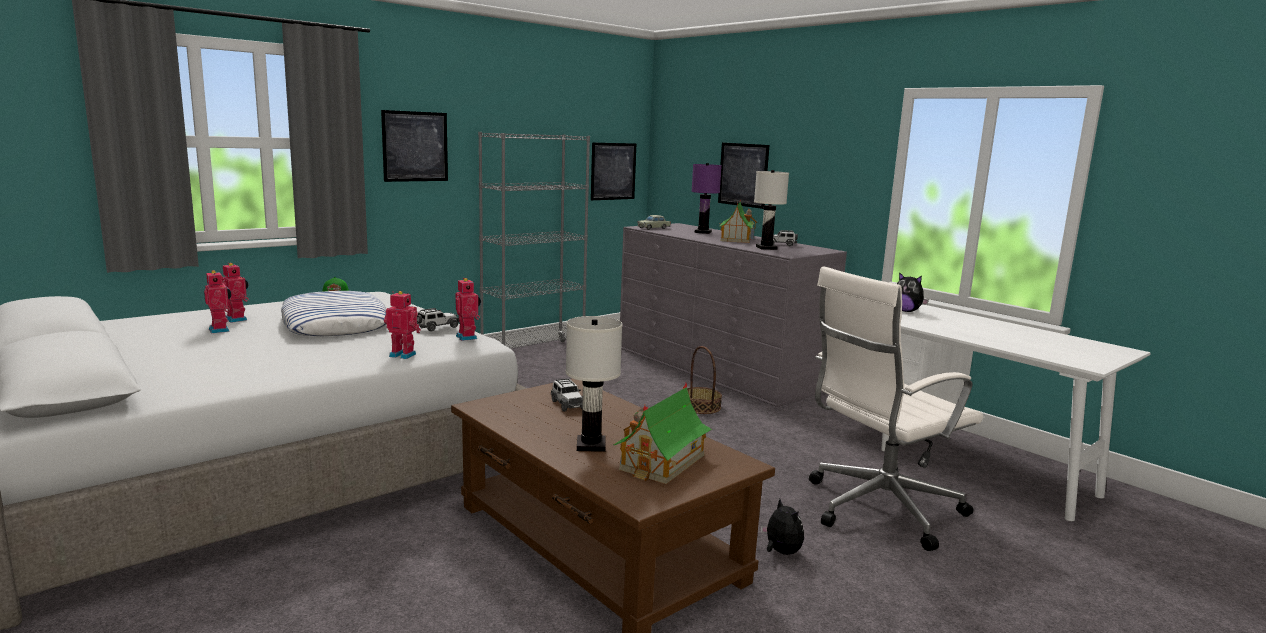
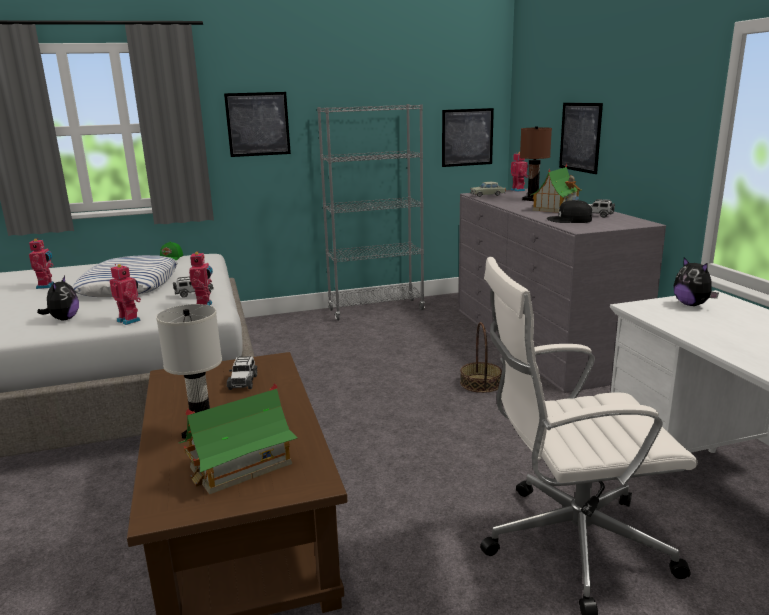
camera: 25 degrees right, 5 degrees up
(237, 319) = (72, 276): toy robot -> toy robot (518, 190)
(703, 232) = (533, 199): purple table lamp -> brown table lamp
(766, 248) = (569, 220): white table lamp -> black cap
(781, 552) = (406, 576): plush toy -> plush toy (64, 319)

